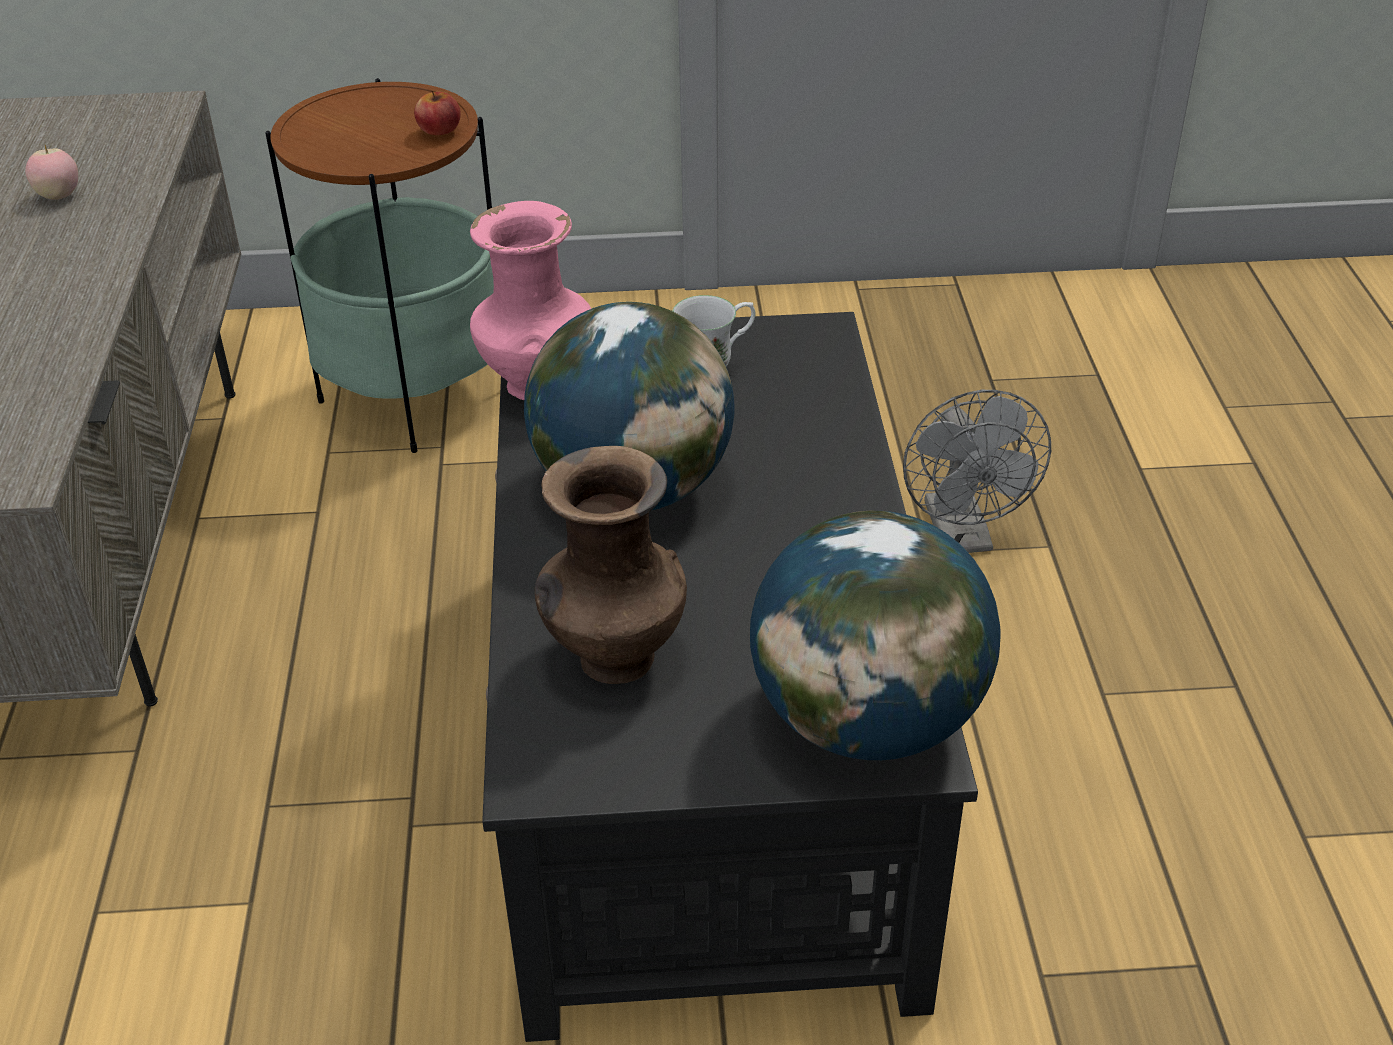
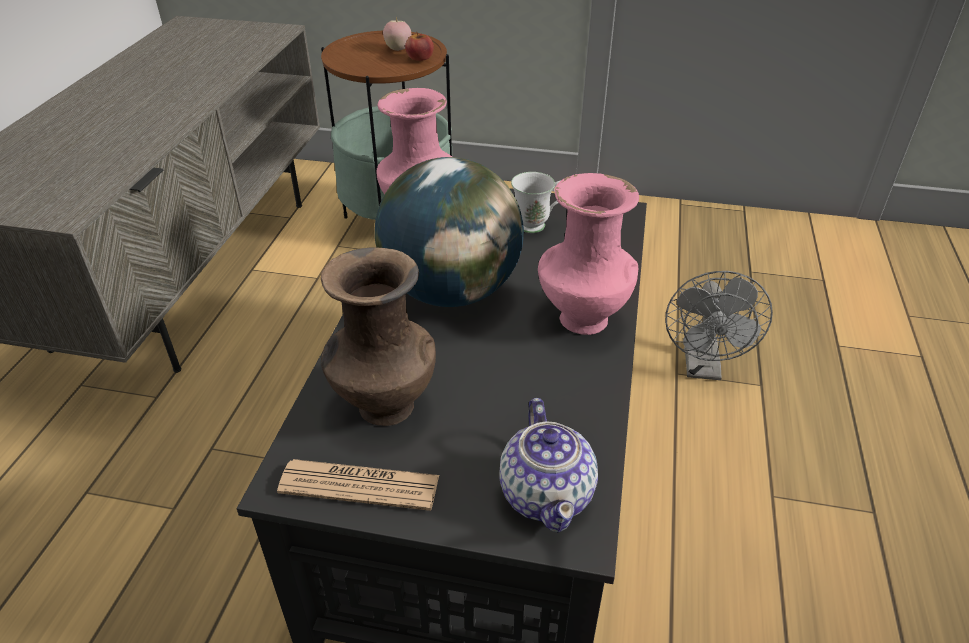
camera: 15 degrees right, 0 degrees up
(59, 196) = (193, 67): apple -> apple (398, 49)
(629, 760) = (359, 485): none -> newspaper
(825, 495) = (581, 319): none -> pink vase
(866, 718) = (547, 493): globe -> teapot

